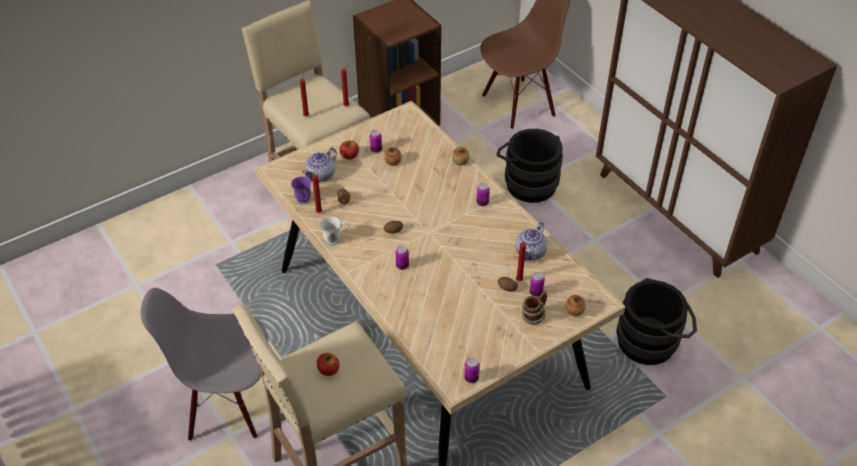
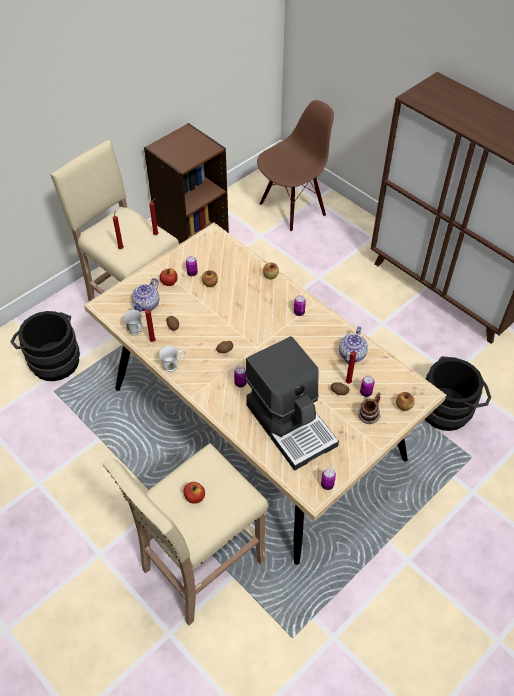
camera: 10 degrees left, 5 degrees up
(228, 404) = (91, 524): grey chair -> none
(304, 202) = (137, 332): purple mug -> white mug
(447, 313) = (291, 423): none -> coffee machine
(528, 182) = (315, 277): black bucket -> black bucket (52, 359)

